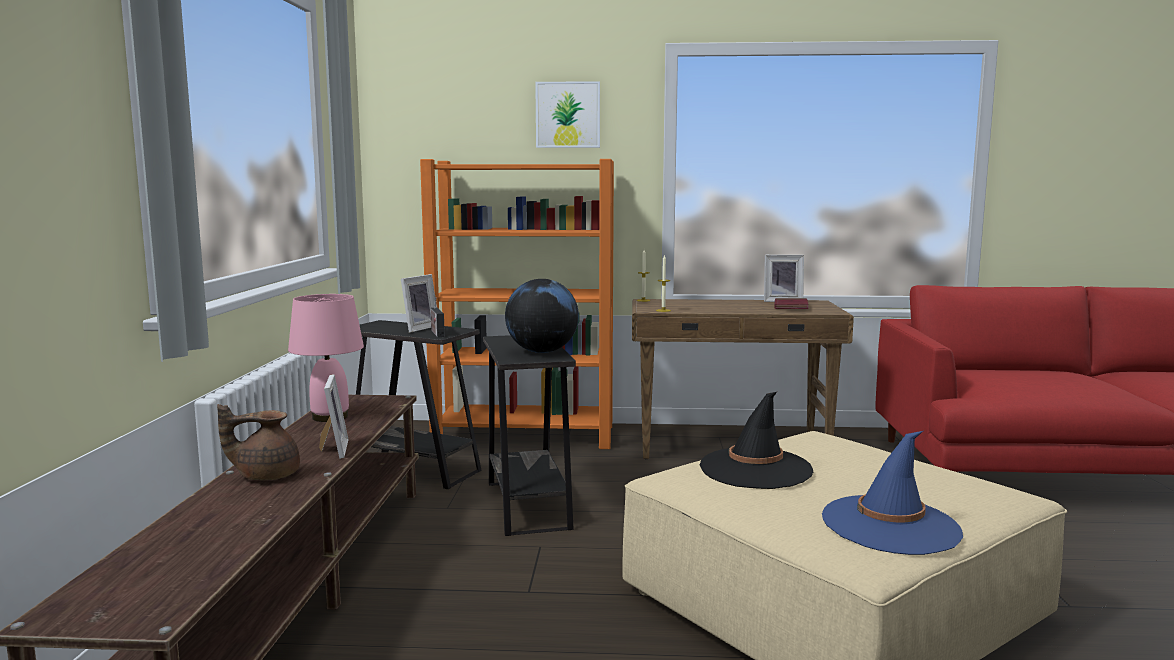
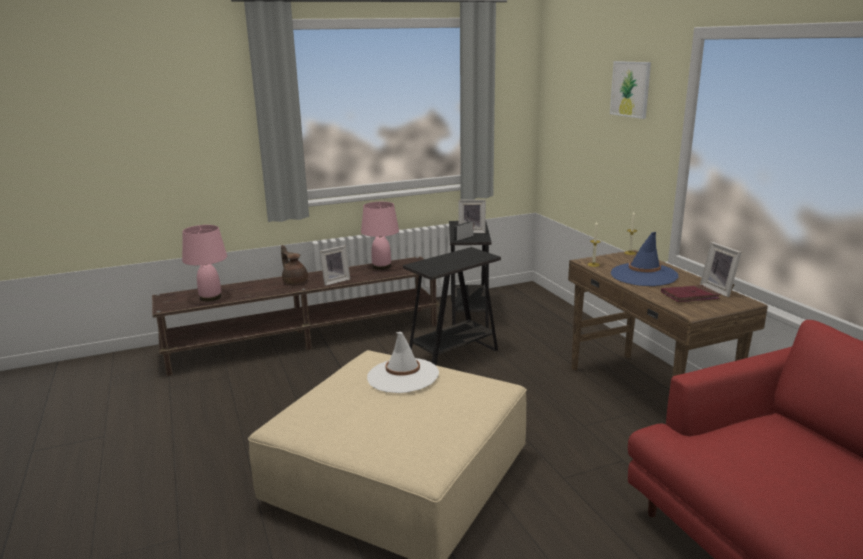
camera: 65 degrees right, 10 degrees up
(195, 558) = (210, 298): none -> pink table lamp
(525, 435) = (564, 323): orange bookcase -> none
(542, 352) = (443, 266): globe -> none
(755, 469) = (402, 376): black hat -> white hat
(890, 525) = (334, 426): blue hat -> blue hat (643, 275)

